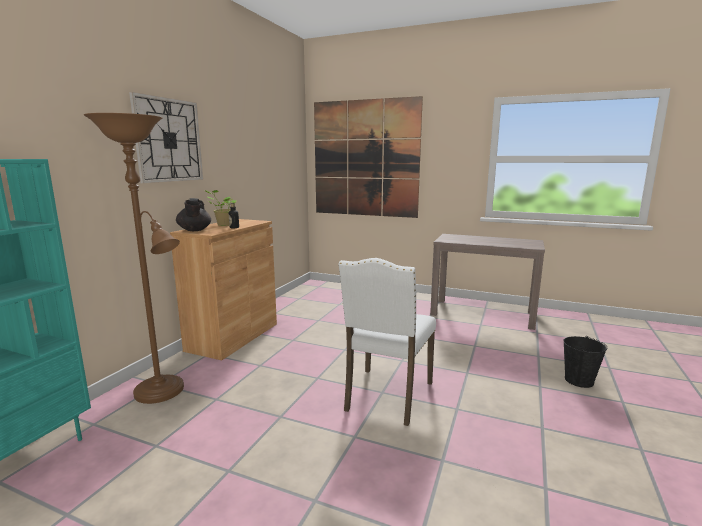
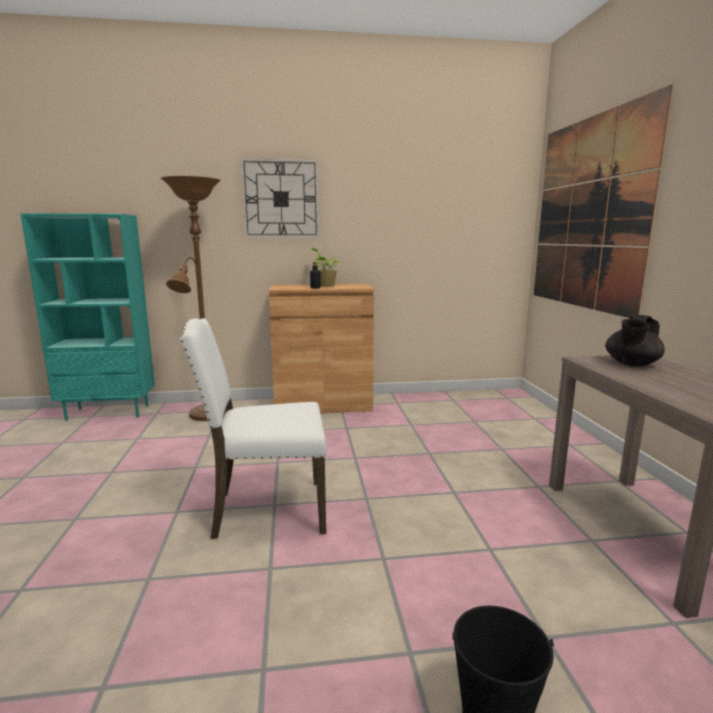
camera: 60 degrees right, 0 degrees up
(194, 230) = (285, 286): black teapot -> black teapot (631, 364)

